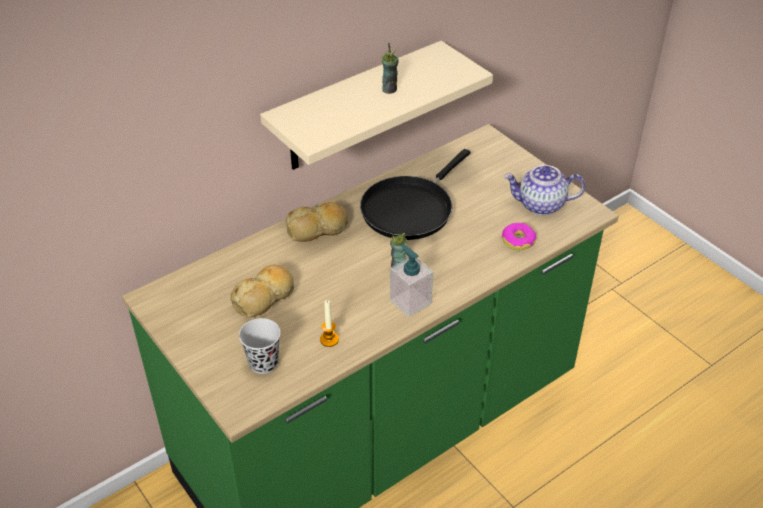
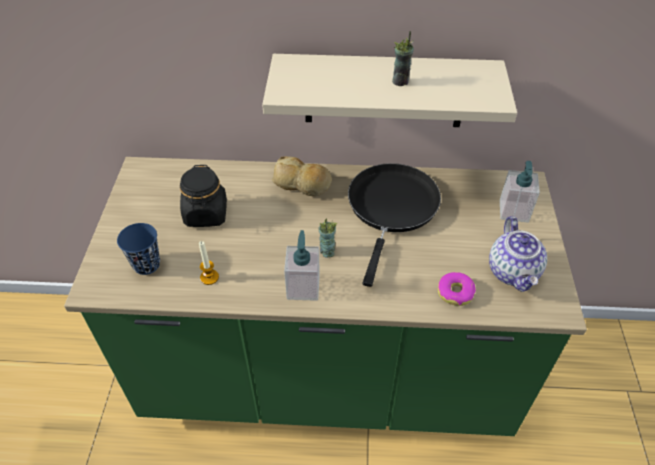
camera: 40 degrees right, 5 degrees up
(263, 363) = (146, 264): black cup -> blue cup
(265, 297) = (206, 214): bread -> black jar
(410, 208) = (391, 208): black frying pan -> black frying pan turned 120 degrees clockwise
(498, 163) = (513, 211): none -> soap dispenser
(540, 205) = (513, 272): teapot -> teapot turned 135 degrees counterclockwise

